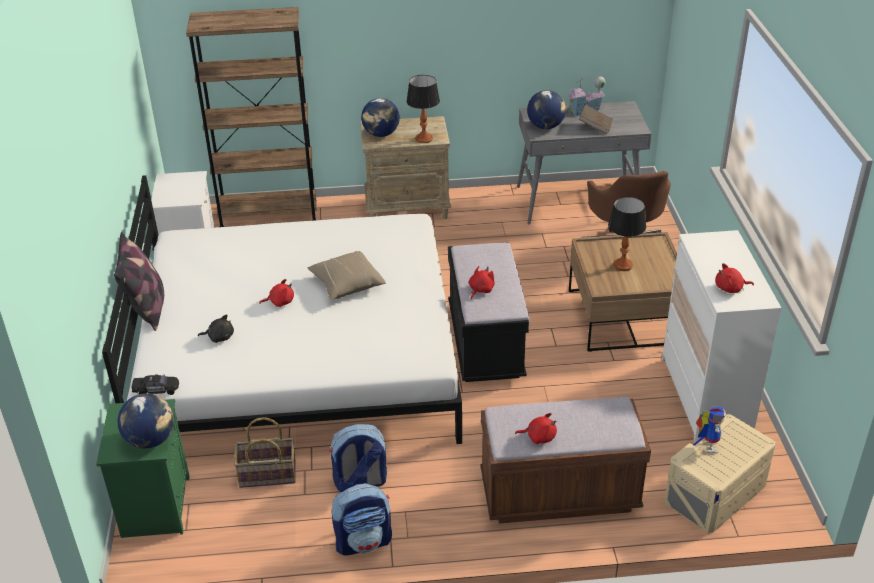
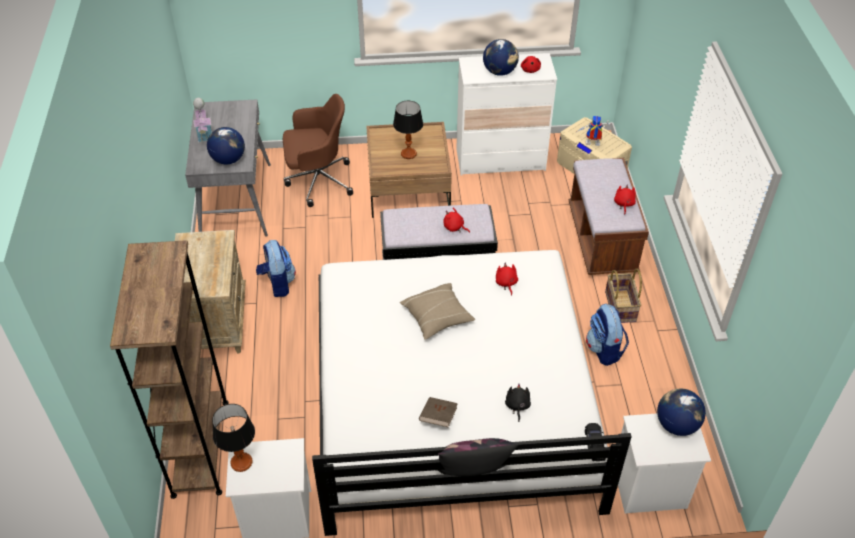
camera: 90 degrees left, 10 degrees up
(155, 506) = (648, 489): green nightstand -> white nightstand
(267, 475) = (604, 411): basket -> basket (621, 306)
(280, 302) = (464, 364): red plush toy -> red plush toy (506, 283)
(364, 541) = (662, 345): backpack -> backpack (277, 283)
(381, 134) = (202, 281): globe -> globe (500, 72)
(424, 139) = (220, 248): table lamp -> table lamp (241, 462)
(595, 127) = (237, 129): brown book -> brown book (438, 417)

